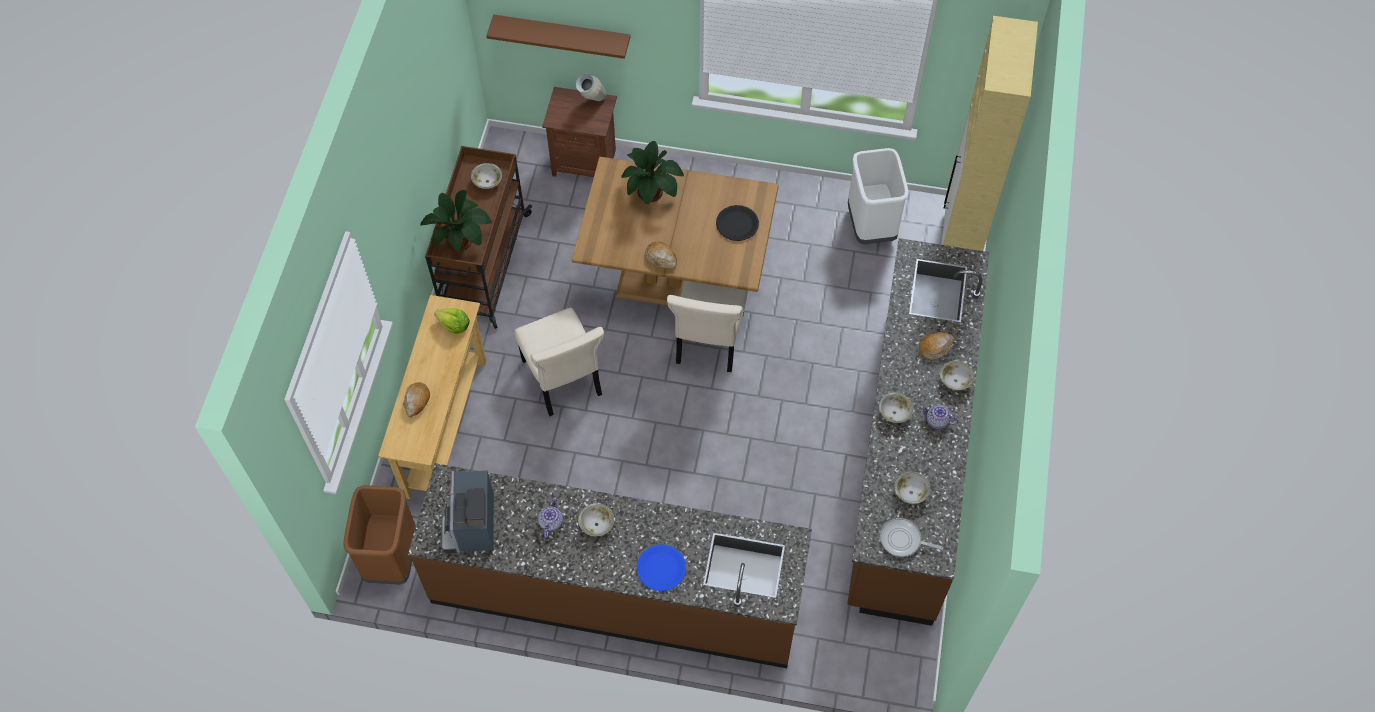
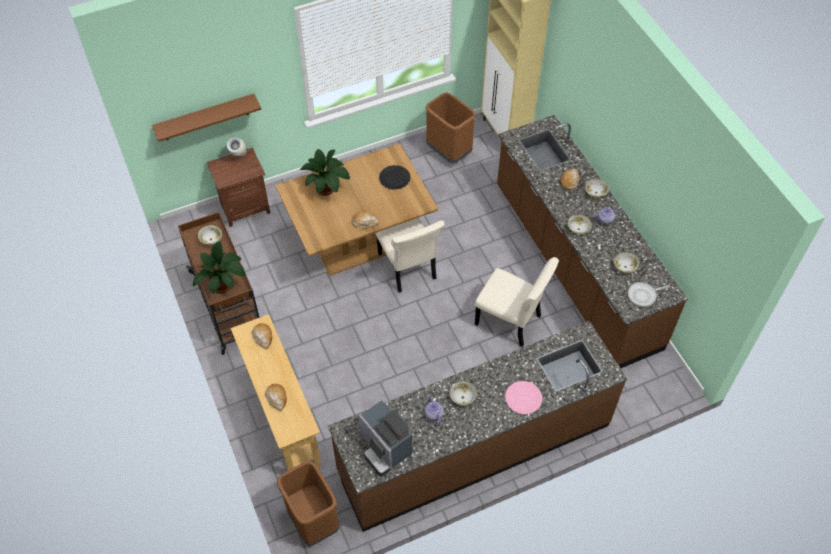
camera: 35 degrees left, 5 degrees down
(454, 325) = (263, 337): lettuce -> bread
(563, 380) = (337, 343): beige chair -> beige chair (510, 321)
(661, 568) = (523, 398): blue plate -> pink plate
(871, 226) = (449, 152): white trash can -> brown trash can

